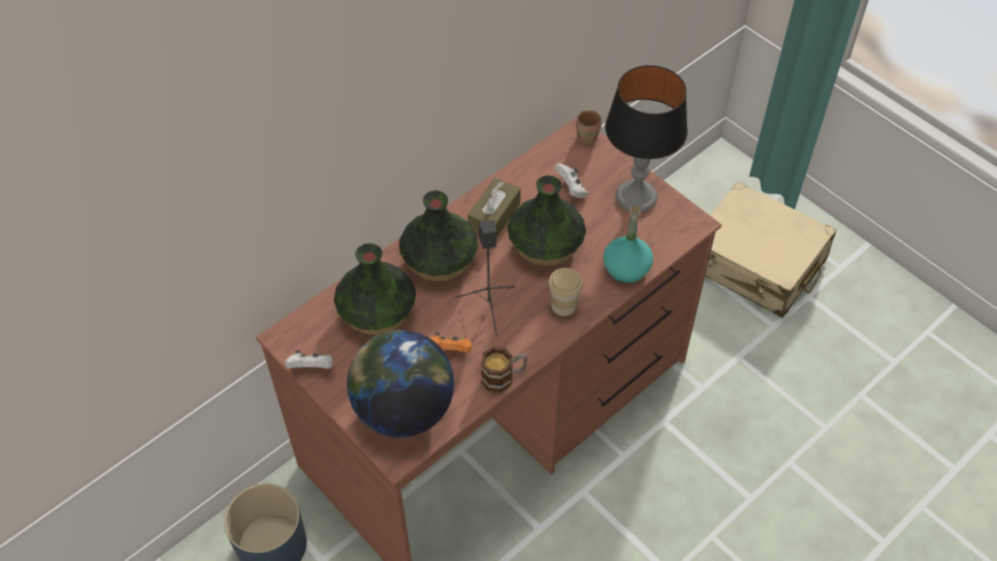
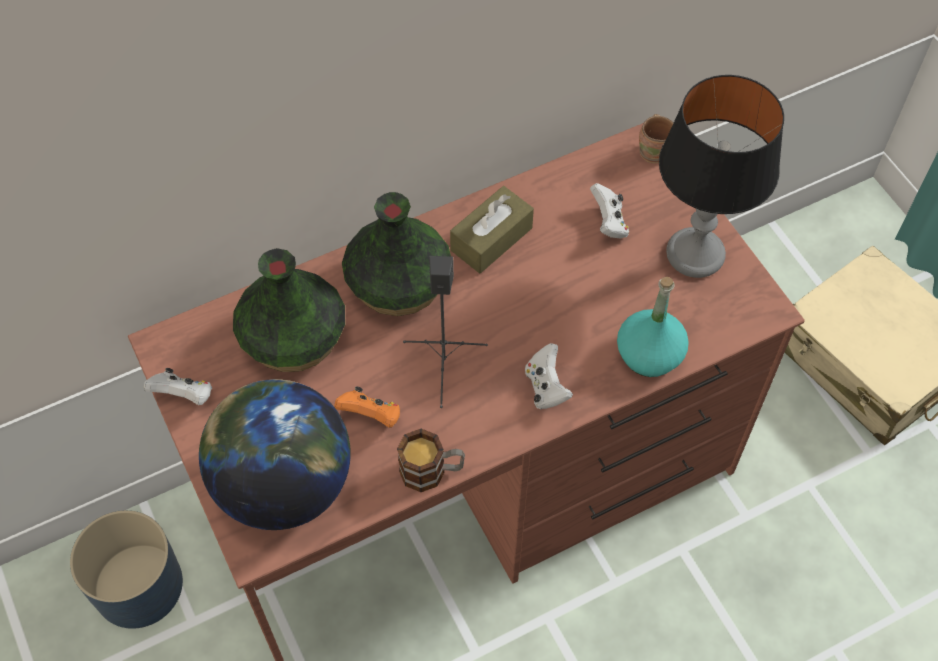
camera: 15 degrees right, 5 degrees up
(546, 246) = (548, 297): vase -> none
(563, 305) = (546, 387): cup -> white game controller

